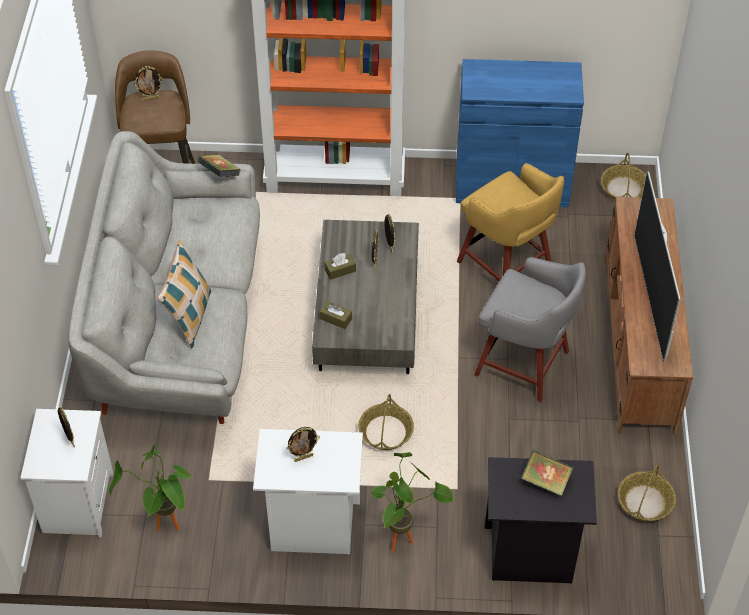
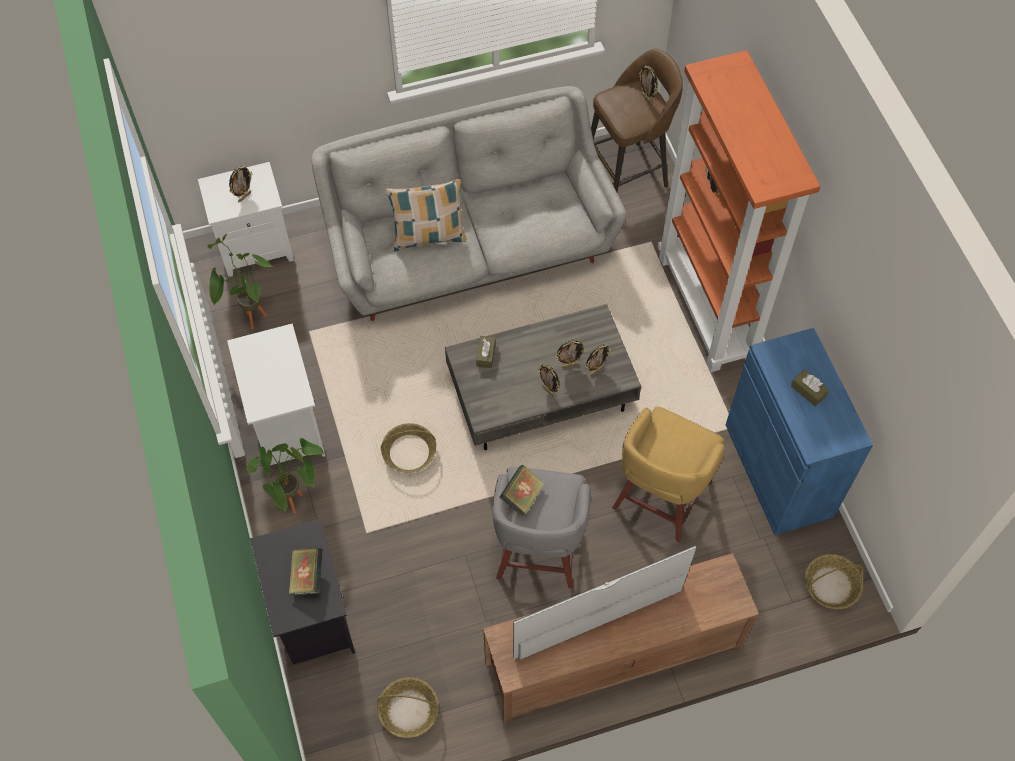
camera: 70 degrees right, 10 degrees up
(220, 174) = (595, 192): book -> book (522, 496)
(303, 457) = (271, 367): picture frame -> picture frame (548, 391)
(340, 270) = (547, 339): brown tissue box -> brown tissue box (808, 391)

